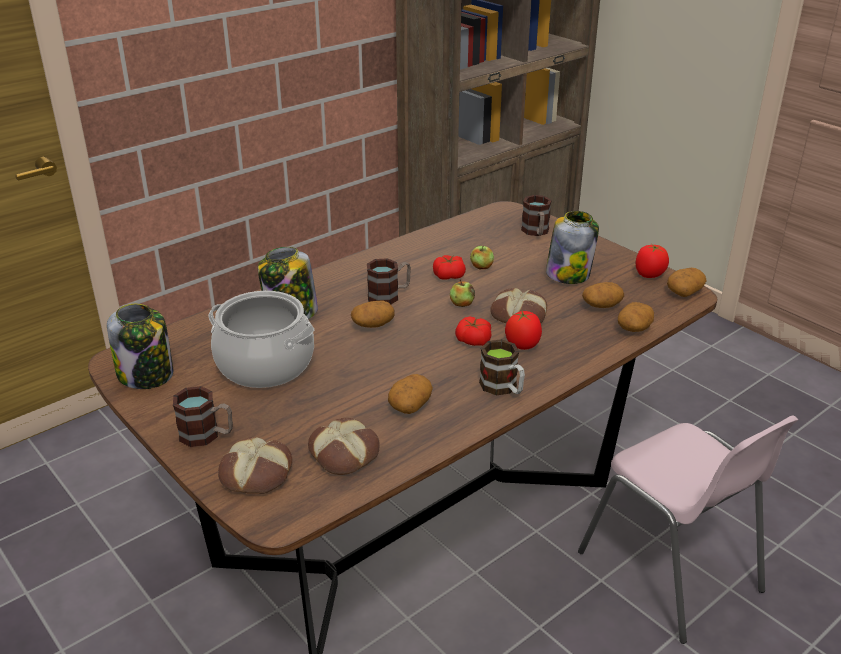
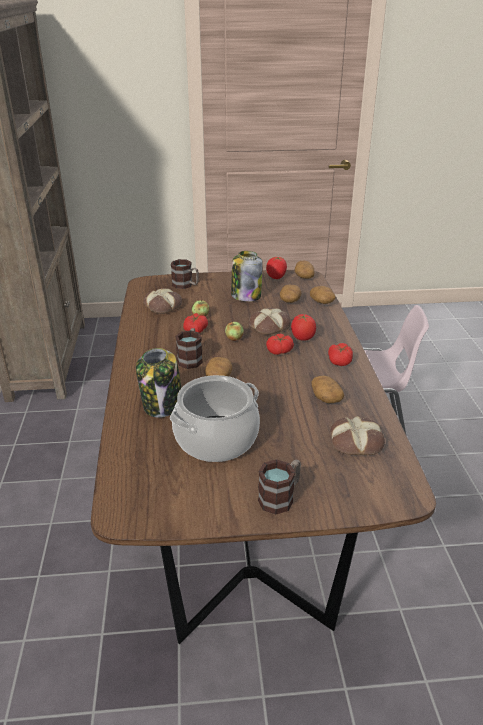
camera: 55 degrees left, 0 degrees up
(146, 375) = (162, 504): jar -> none
(258, 474) = (349, 487): bread -> bread (163, 305)
(503, 388) = (340, 361): mug -> tomato

